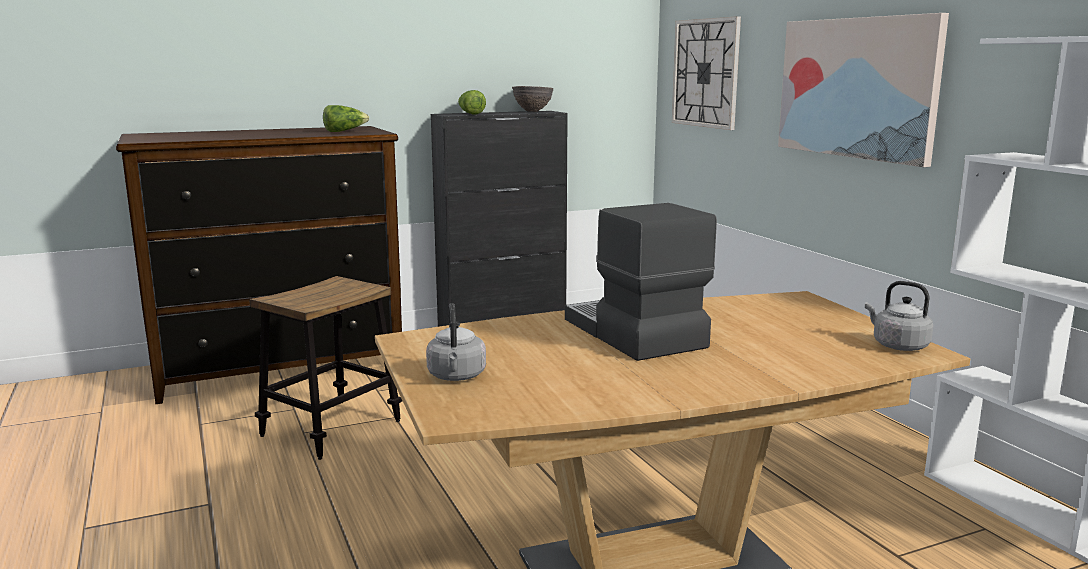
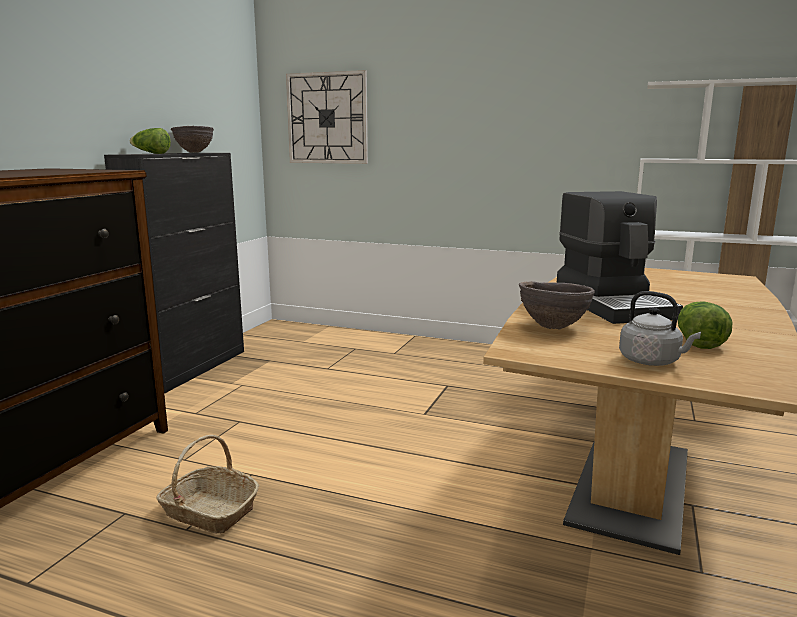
camera: 45 degrees left, 0 degrees up
(331, 428) = (209, 511): stool -> basket
(344, 131) = (65, 170): lettuce -> lettuce (698, 341)
(498, 333) = (553, 327): none -> brown bowl
(632, 334) = (614, 305): coffee machine -> coffee machine turned 120 degrees counterclockwise
(857, 88) = (497, 123): picture -> none
(897, 345) = (718, 278): grey kettle -> none

